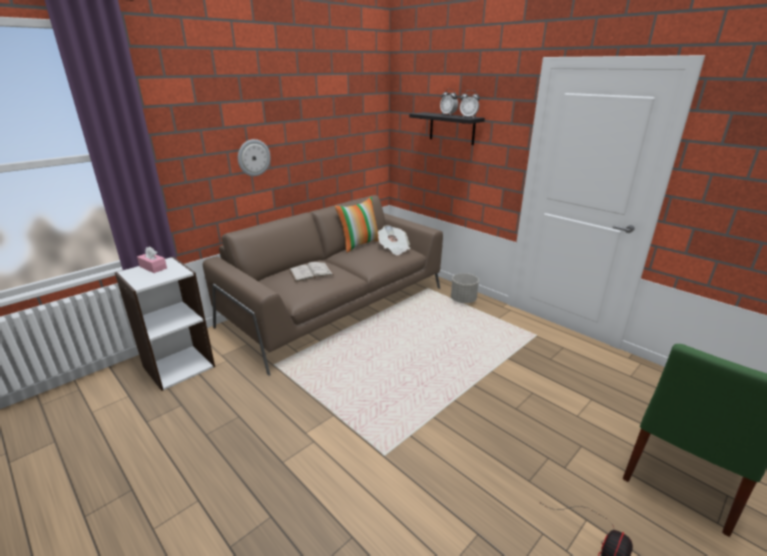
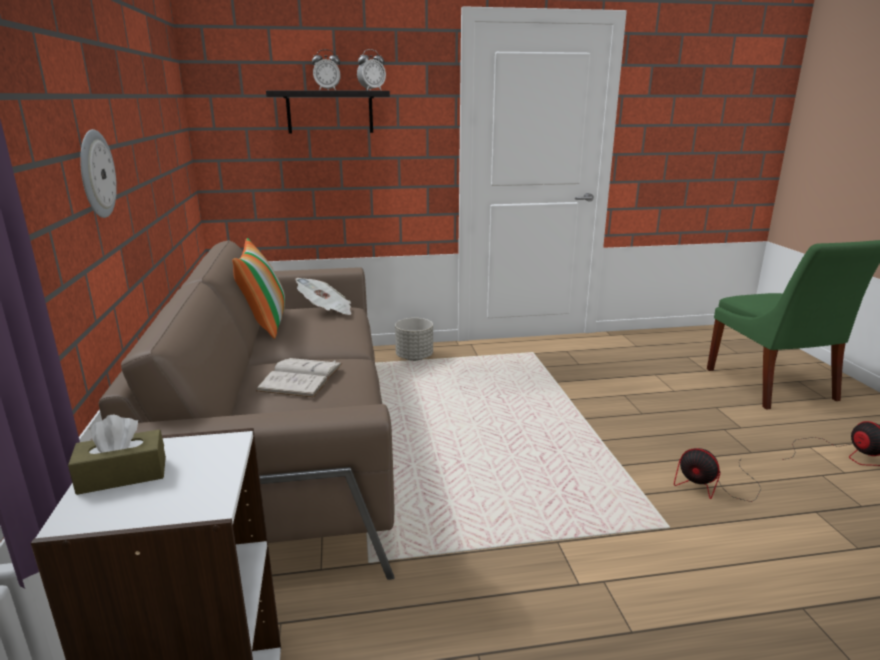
camera: 55 degrees left, 5 degrees down
(153, 267) = (122, 475): pink tissue box -> brown tissue box
(454, 467) = (713, 486): none -> fan

